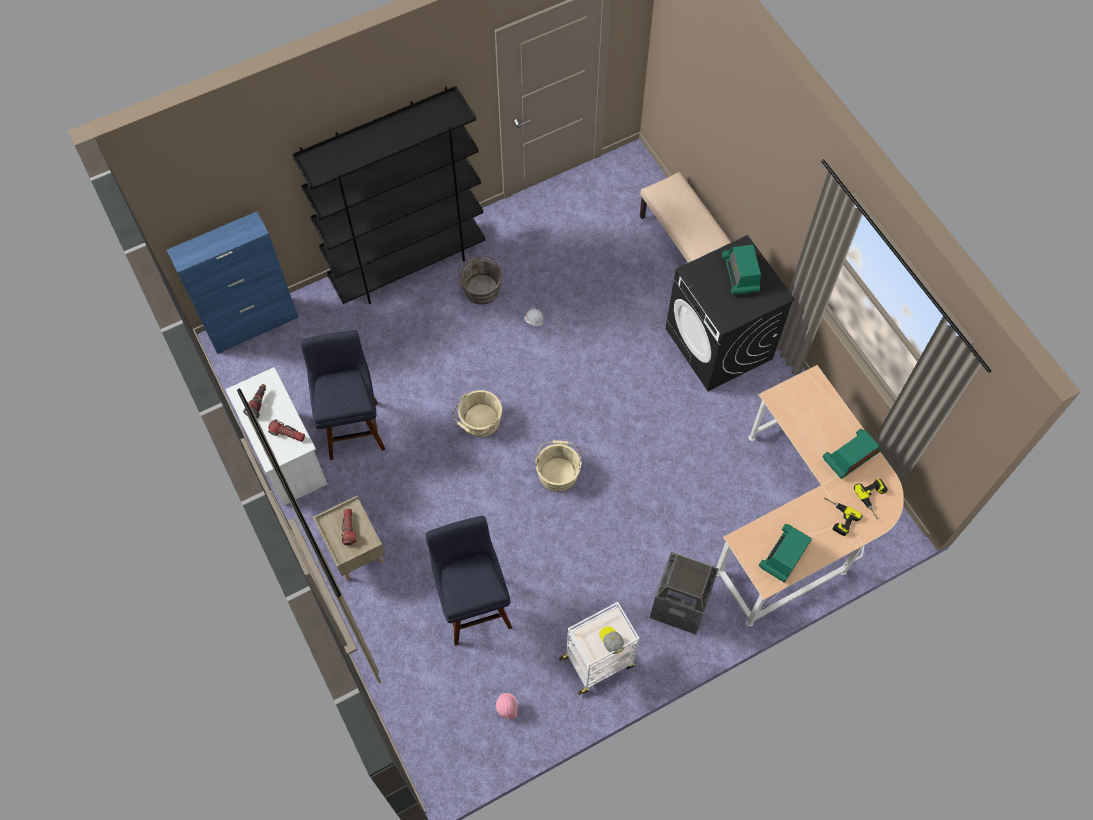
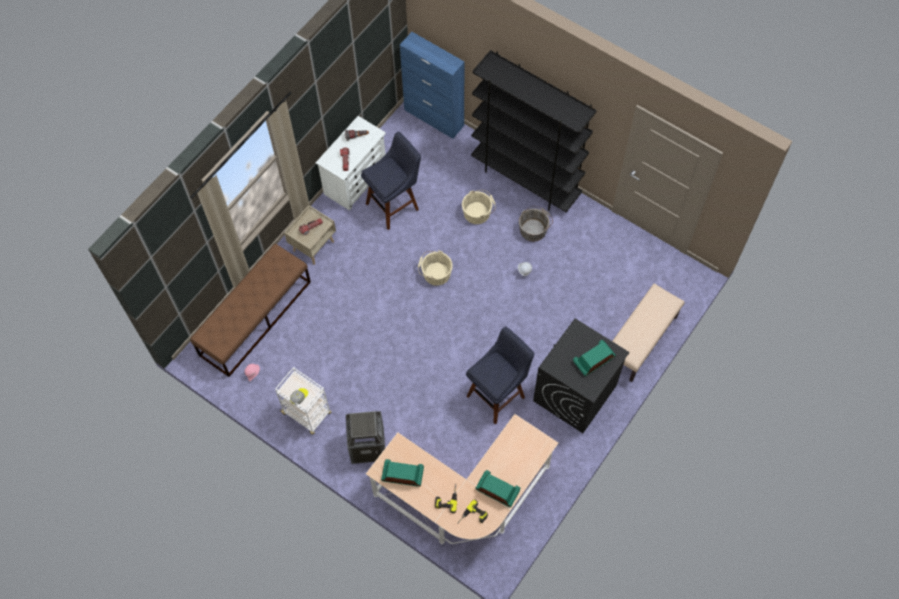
camera: 65 degrees right, 0 degrees up
(422, 671) = (255, 318): none -> brown bench
(473, 604) = (311, 326): blue stool -> blue stool (498, 394)
(558, 471) = (424, 334): beige bucket -> beige bucket (478, 212)

